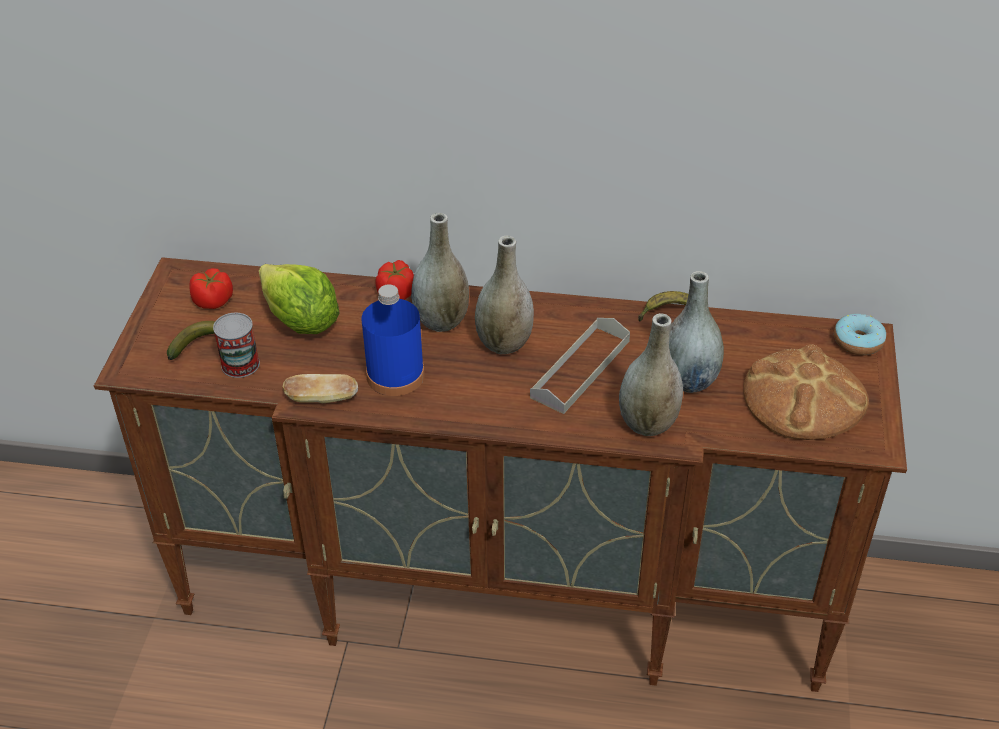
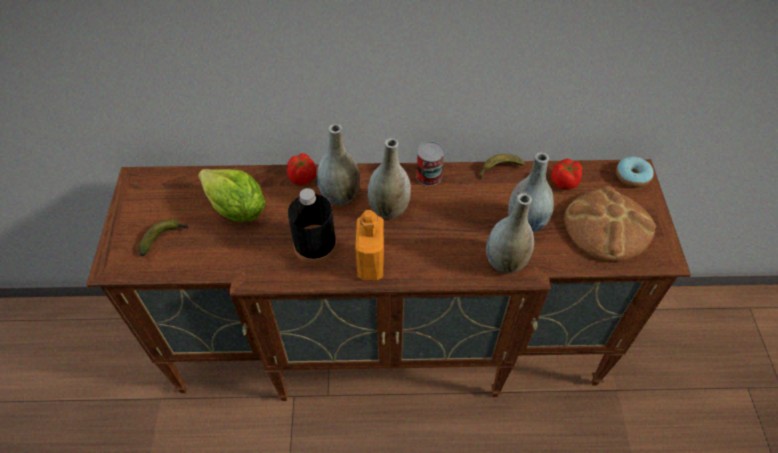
camera: 10 degrees left, 10 degrees up
(213, 301) = (167, 200): tomato -> tomato (564, 182)
(240, 364) = (197, 251): can -> can (429, 176)
(322, 399) = (264, 273): bread -> none
(395, 375) = (315, 246): blue bottle -> black bottle
(464, 405) = (370, 264): none -> orange bottle
(580, 369) = (448, 223): grey tray -> none

